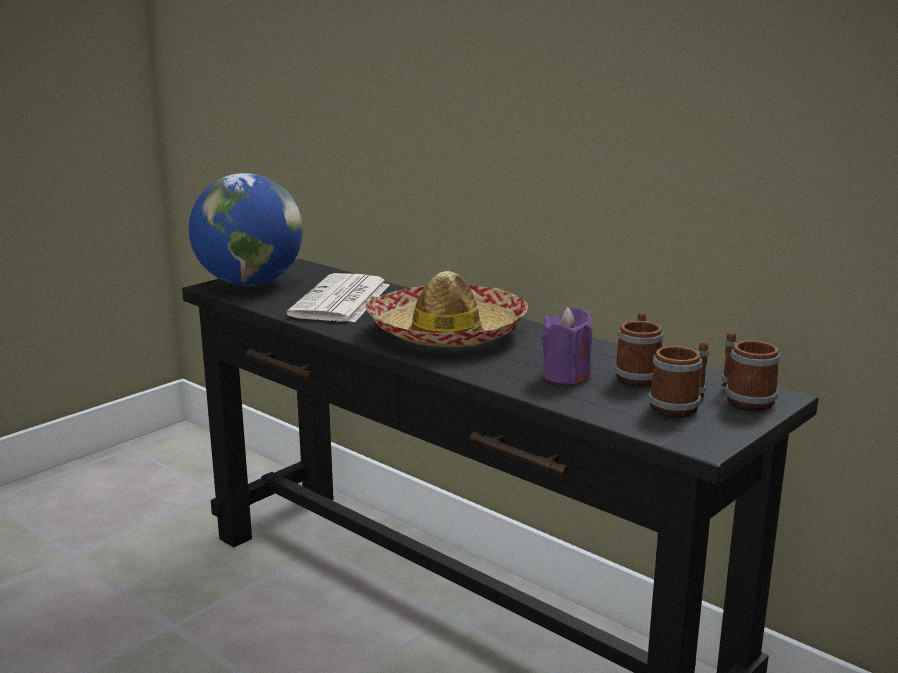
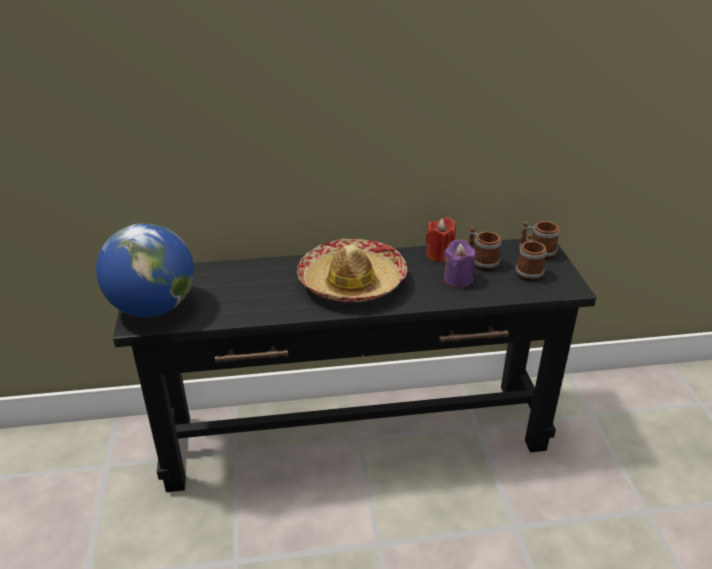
camera: 50 degrees left, 15 degrees up
(341, 301) = (245, 290): newspaper -> none
(602, 352) = (440, 254): none -> red candle

